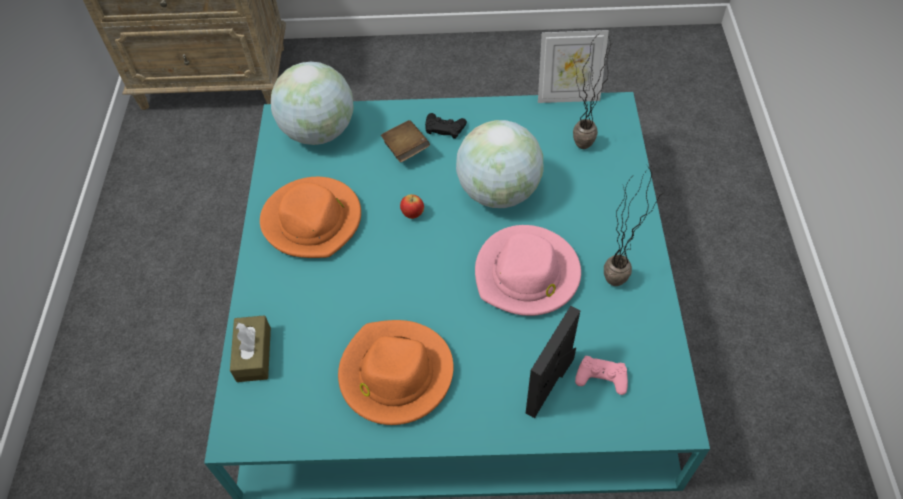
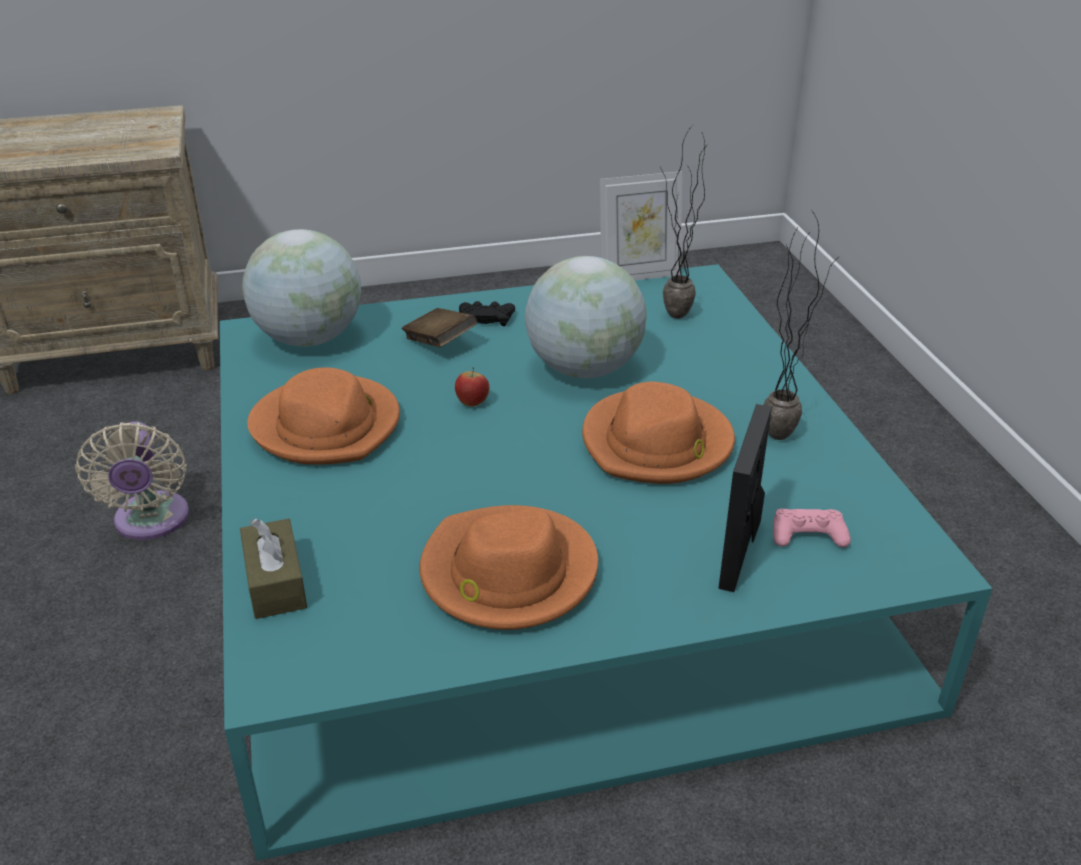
camera: 15 degrees left, 20 degrees down
(215, 237) = (151, 522): none -> beige fan
(527, 274) = (657, 443): pink hat -> orange hat

